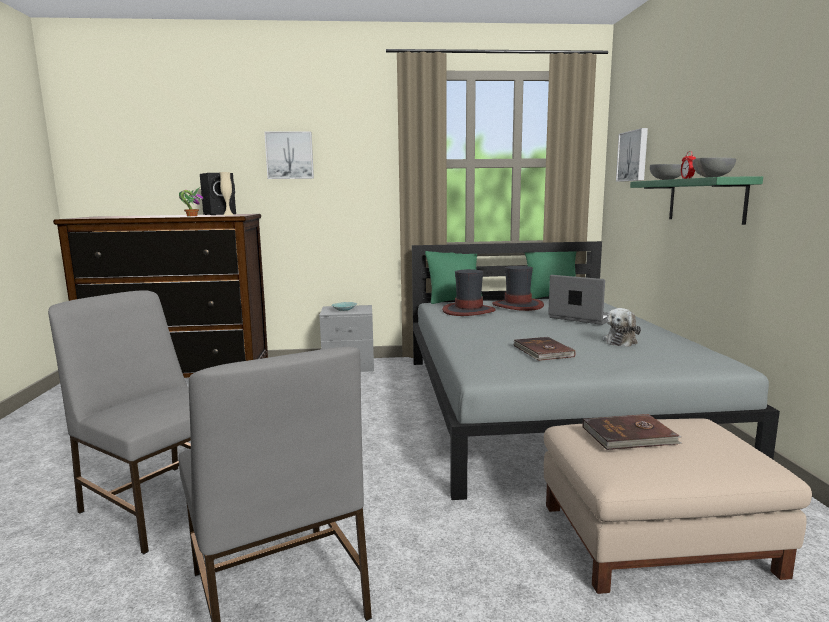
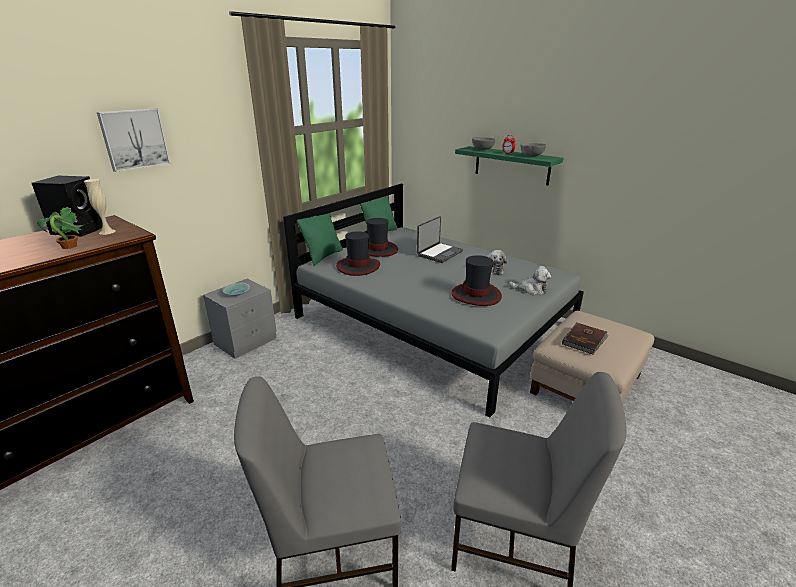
camera: 45 degrees left, 15 degrees up
(542, 351) = (476, 295): brown book -> hat
(581, 318) = (439, 253): laptop -> laptop turned 135 degrees clockwise
(632, 365) = (531, 289): none -> plush toy
(633, 156) = (430, 120): picture -> none

